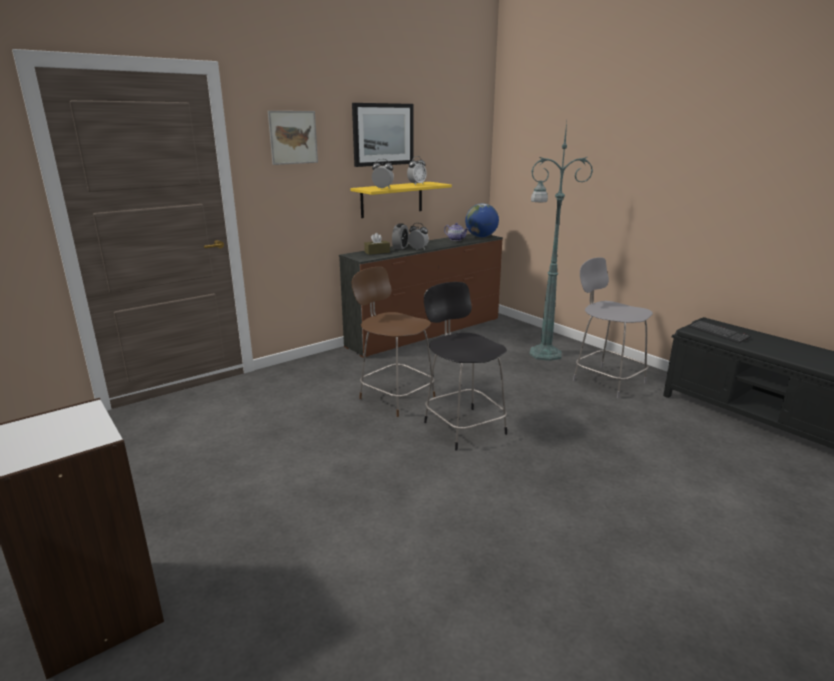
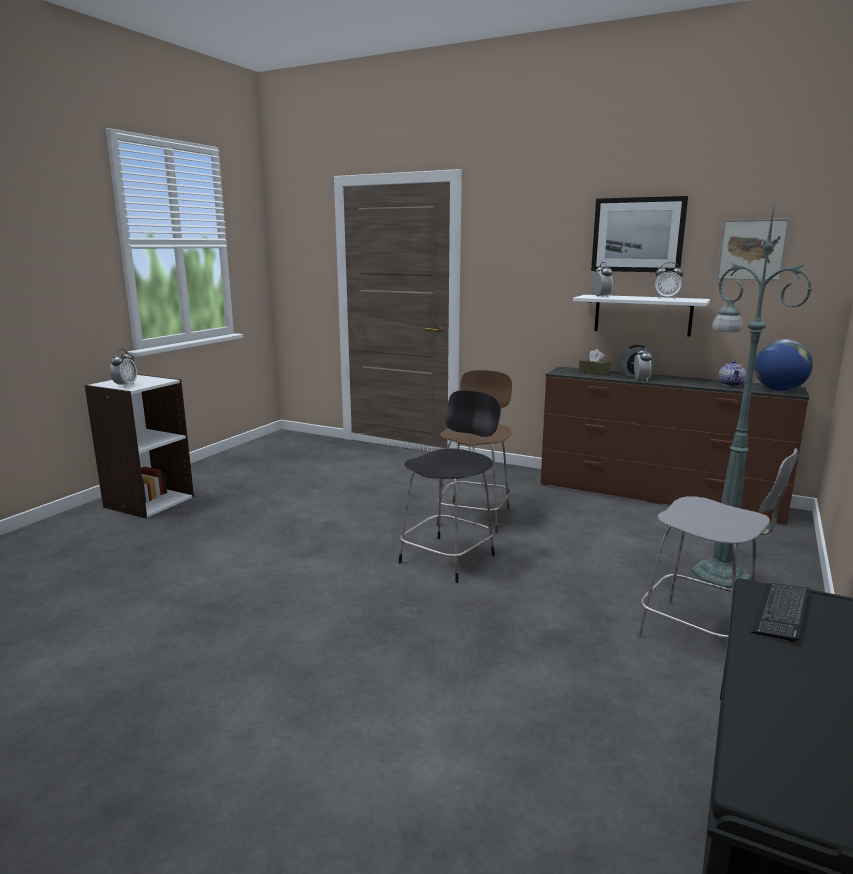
camera: 65 degrees right, 5 degrees down
(67, 442) = (125, 385): none -> alarm clock
(293, 137) = (522, 237): picture -> picture (752, 249)
(392, 199) = (642, 315): yellow shelf -> white shelf
(606, 381) = (701, 634): grey chair -> grey chair turned 105 degrees clockwise

